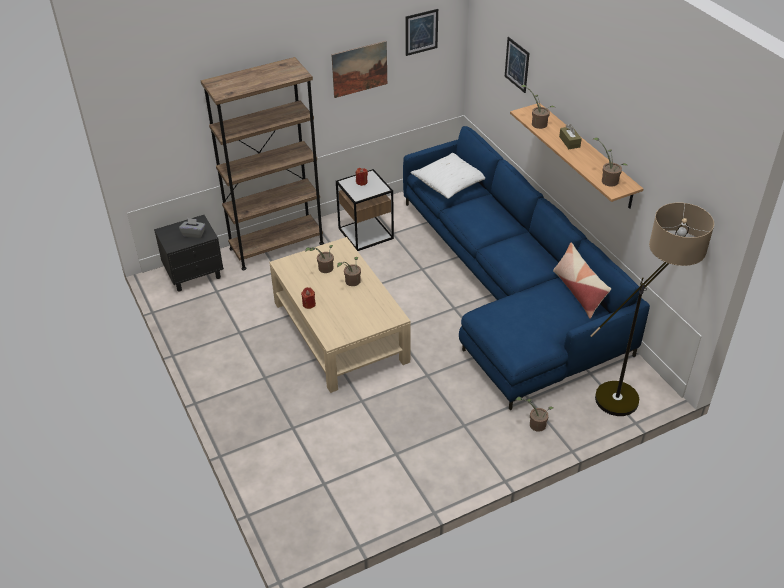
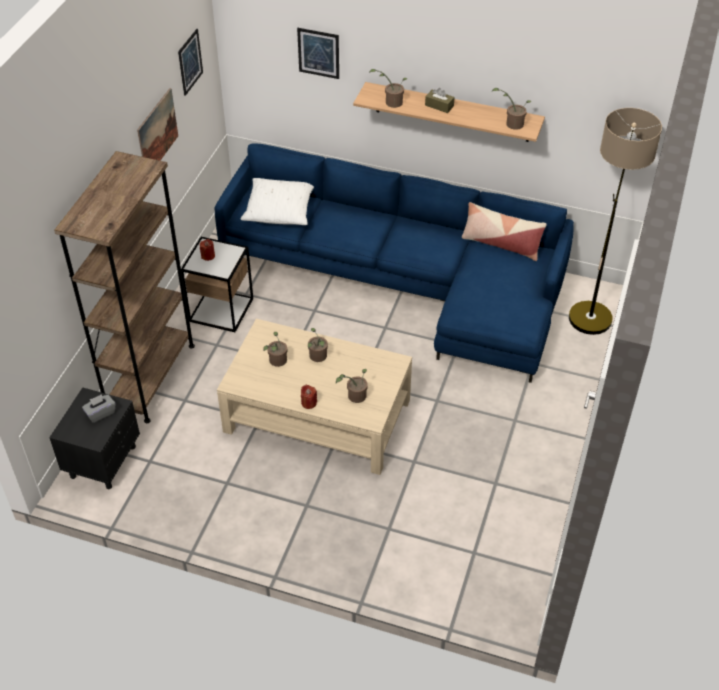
camera: 45 degrees left, 5 degrees up
(535, 424) = (561, 380): potted plant -> potted plant (354, 397)

